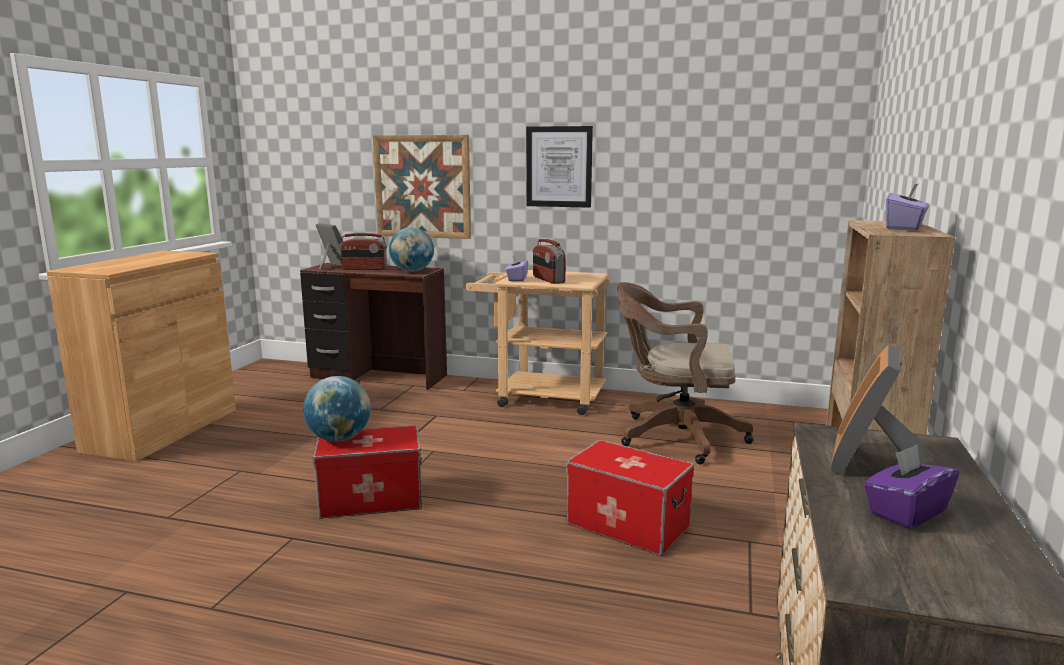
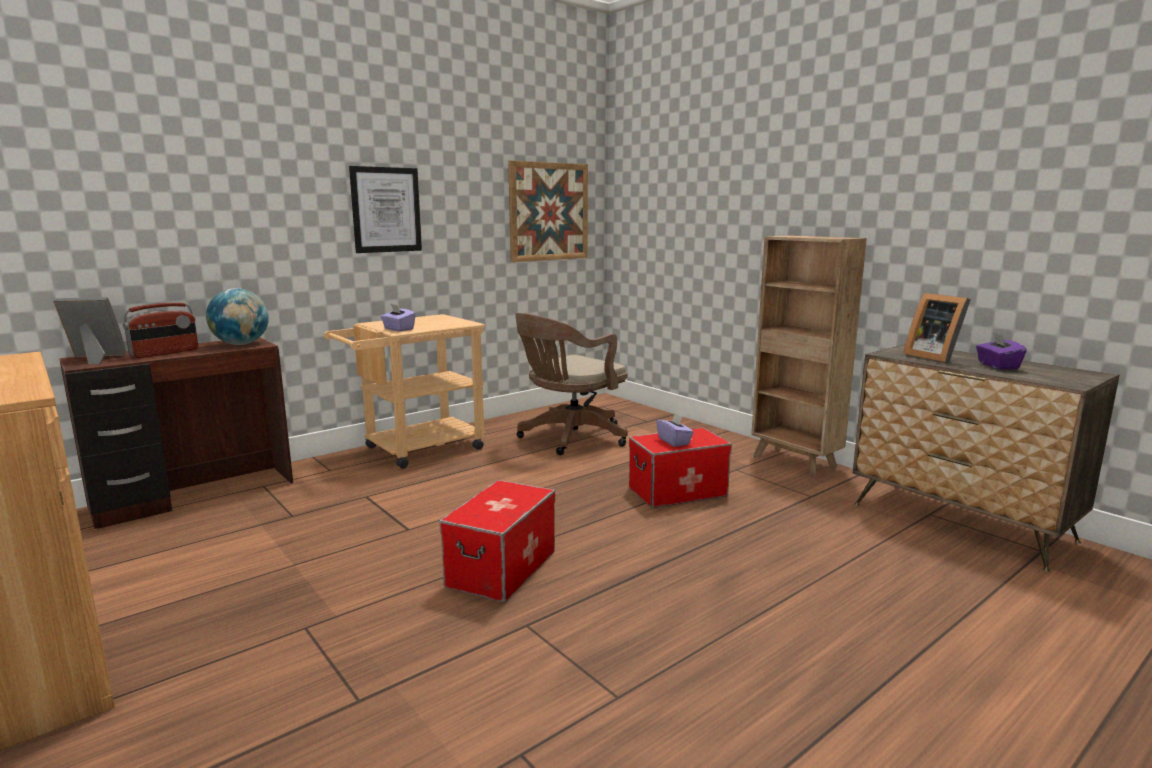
camera: 55 degrees left, 0 degrees up
(339, 439) = (476, 514): globe -> none
(422, 186) = (218, 237): picture -> picture (549, 212)
(548, 280) = (426, 325): radio -> none
(904, 228) = (822, 237): purple tissue box -> purple tissue box (674, 441)

